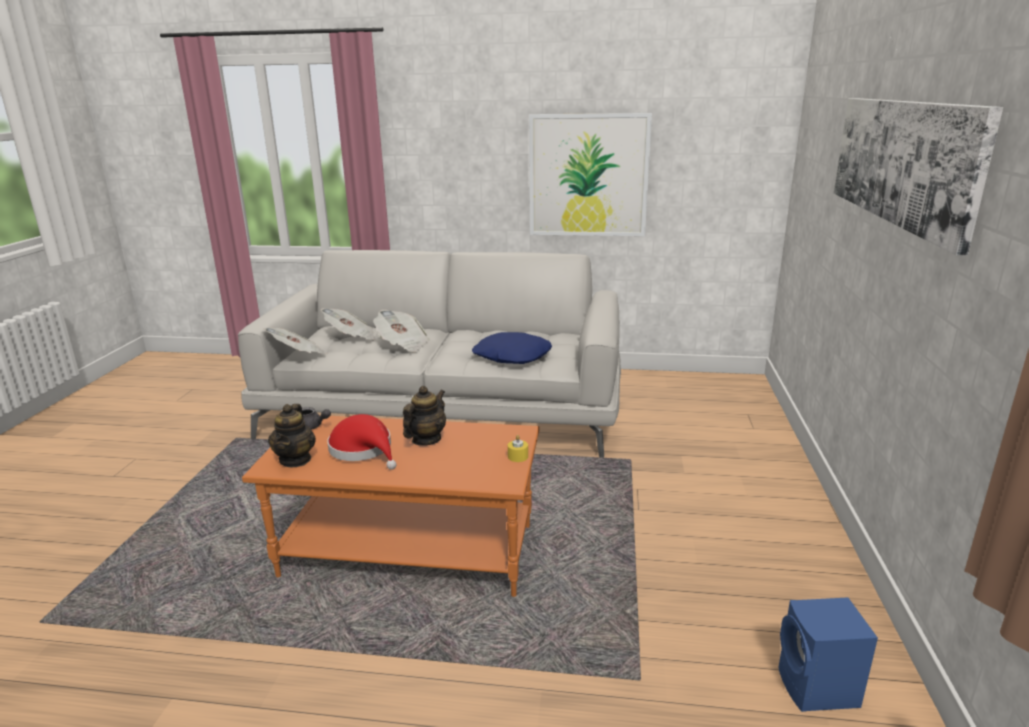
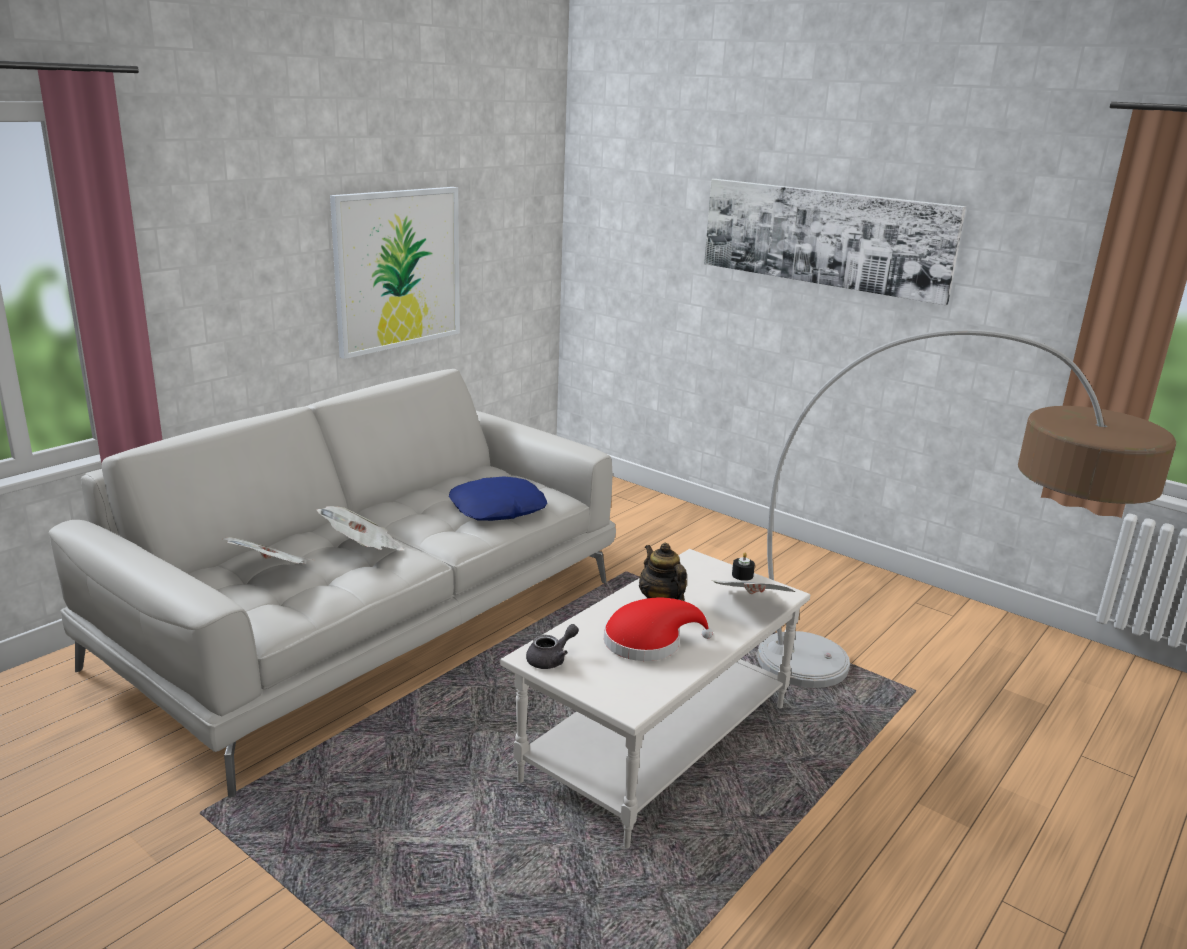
camera: 60 degrees left, 0 degrees up
(295, 460) = (629, 686): teapot -> none
(298, 355) = (277, 620): newspaper -> newspaper (750, 606)
(410, 549) = (656, 741): orange coffee table -> white coffee table
(518, 456) = (742, 575): yellow candle -> black candle
(661, 693) = (932, 688): none -> floor lamp
(818, 690) = (958, 632): blue speaker -> none

